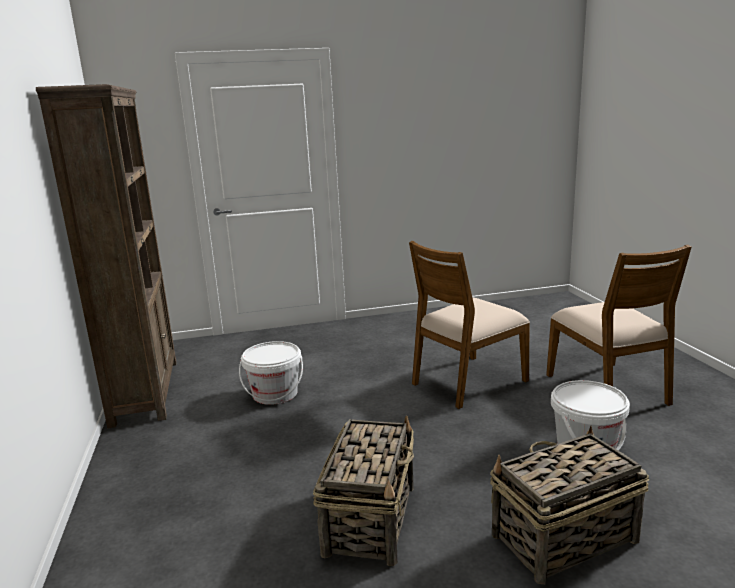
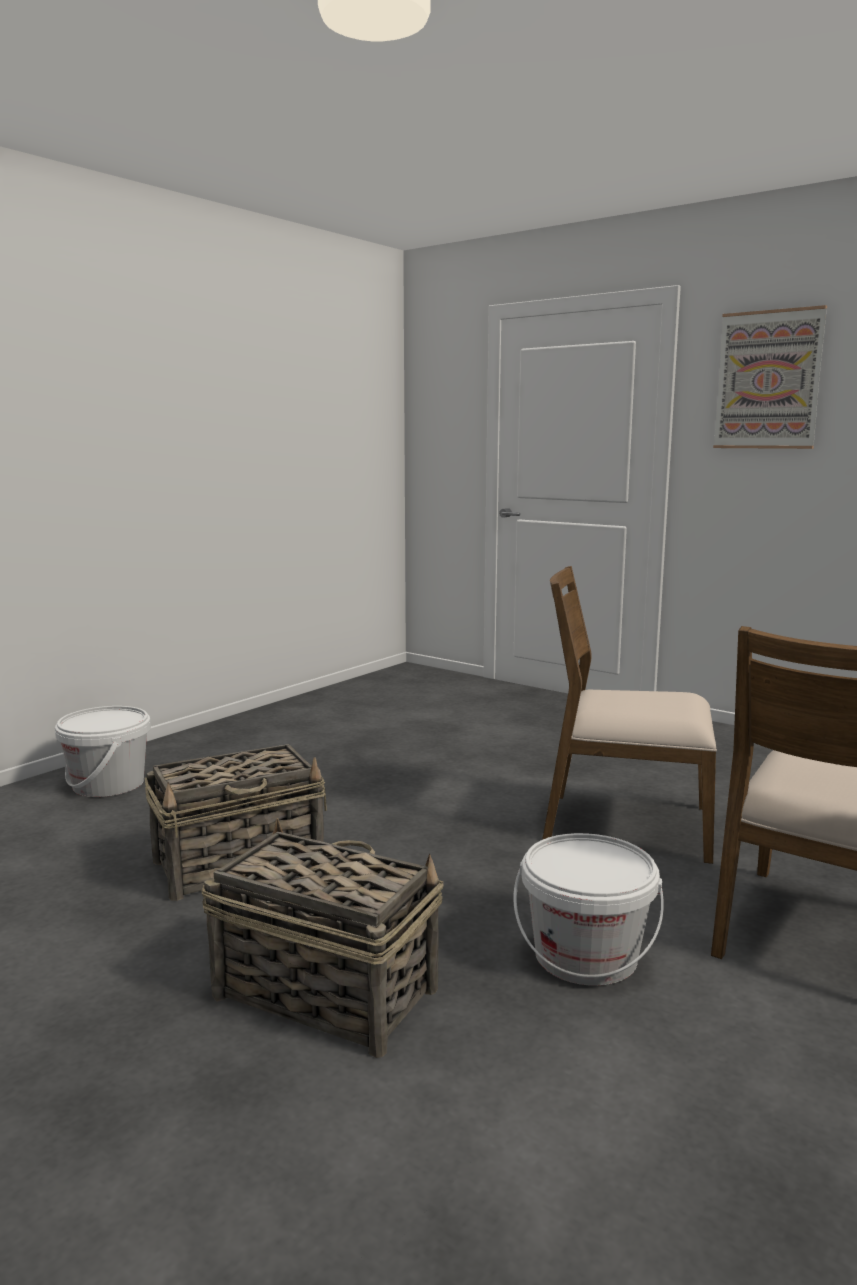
camera: 50 degrees right, 5 degrees down
(146, 391) = (332, 697): brown bookcase -> none
(275, 394) = (411, 742): white bucket -> white bucket (108, 784)
(391, 109) = (768, 380): none -> picture

